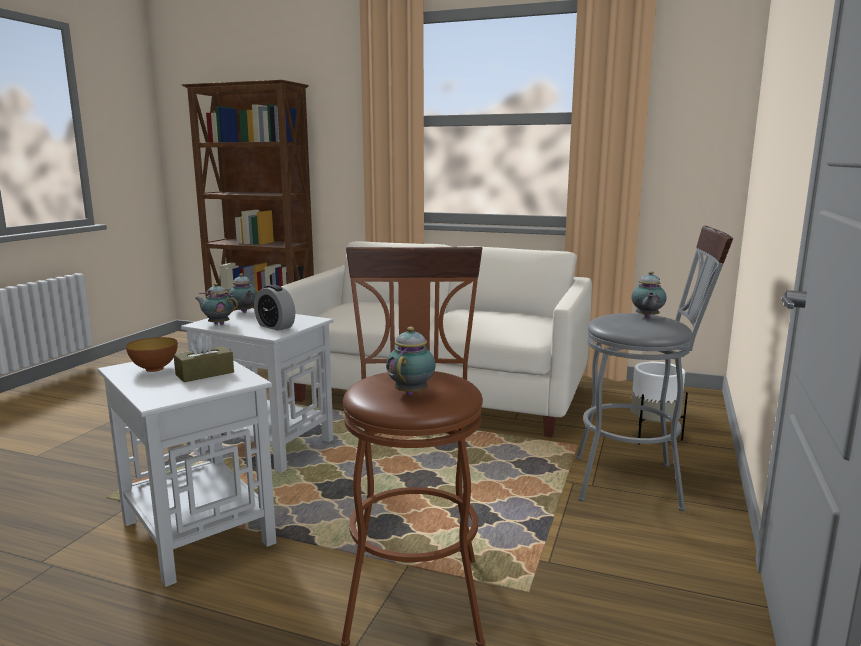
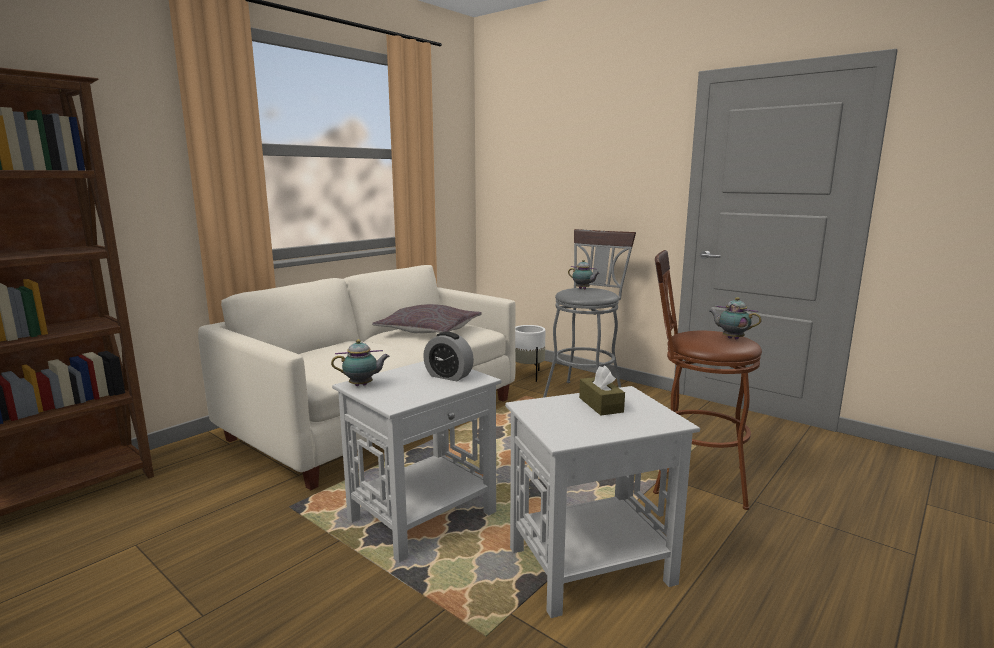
camera: 70 degrees left, 0 degrees up
(154, 369) = (575, 424): bowl -> none
(218, 324) = (408, 397): teapot -> none
(275, 326) = (448, 376): alarm clock -> alarm clock turned 60 degrees clockwise
(482, 317) = (429, 330): none -> grey pillow

